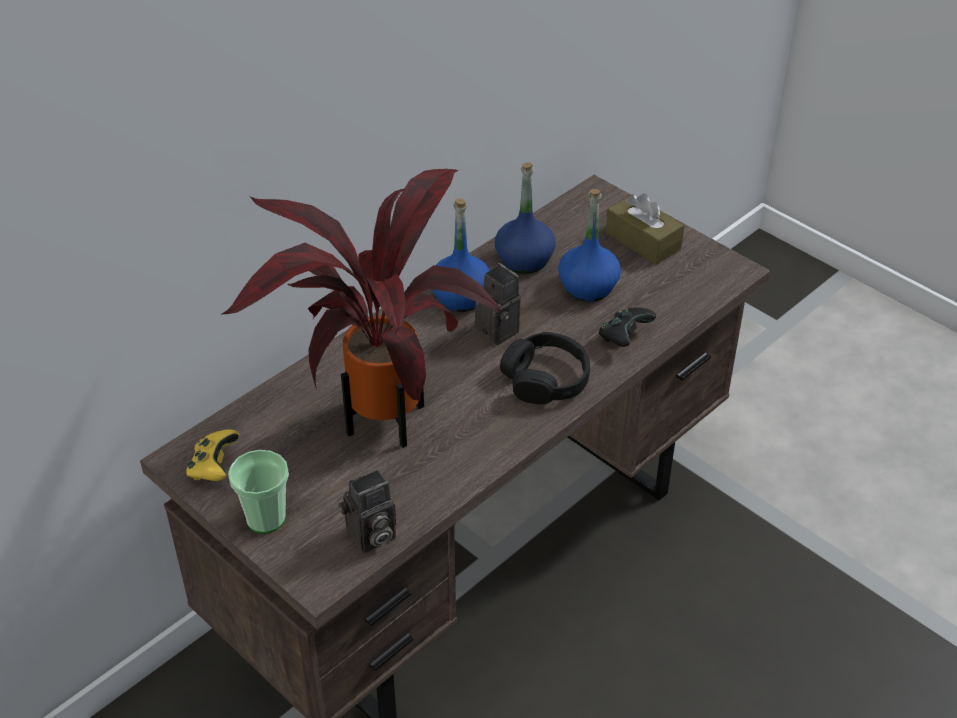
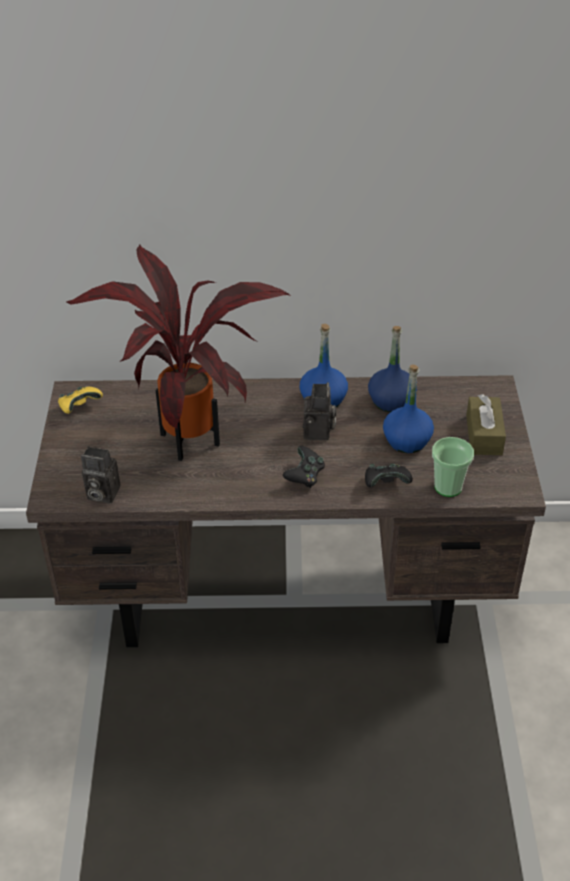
camera: 45 degrees right, 0 degrees up
(266, 518) = (68, 449): cup -> cup (448, 487)
(545, 379) = (305, 476): black headphones -> black game controller

